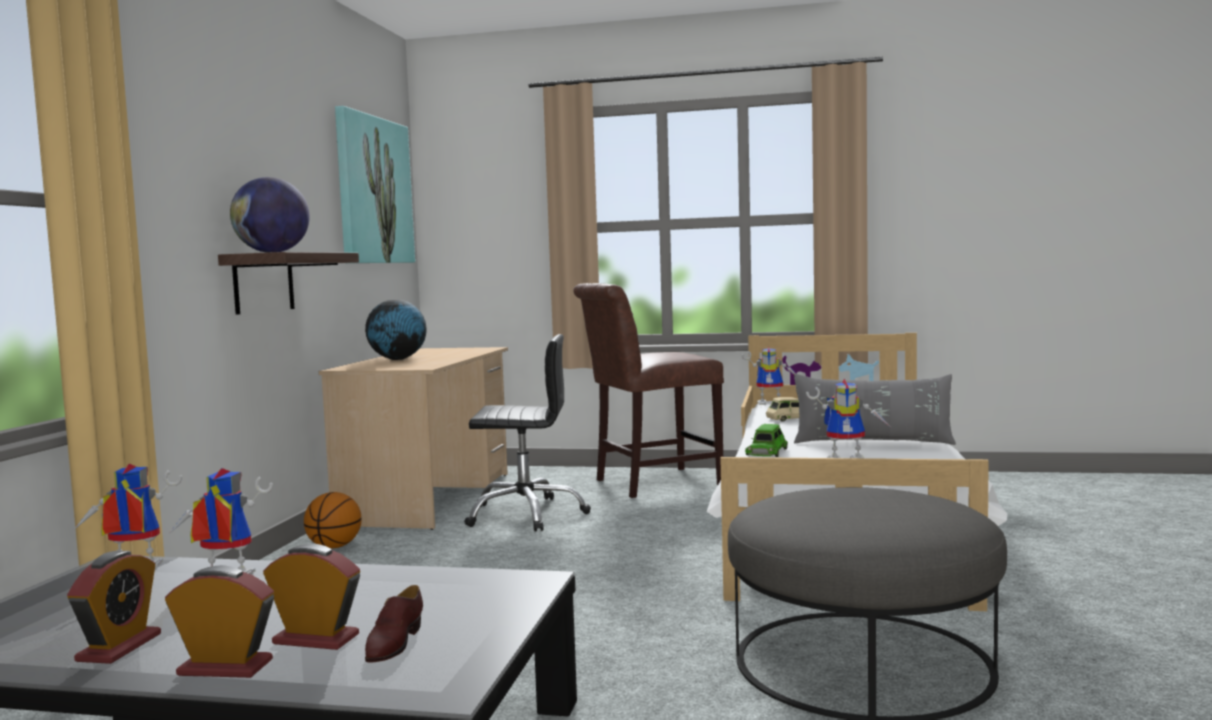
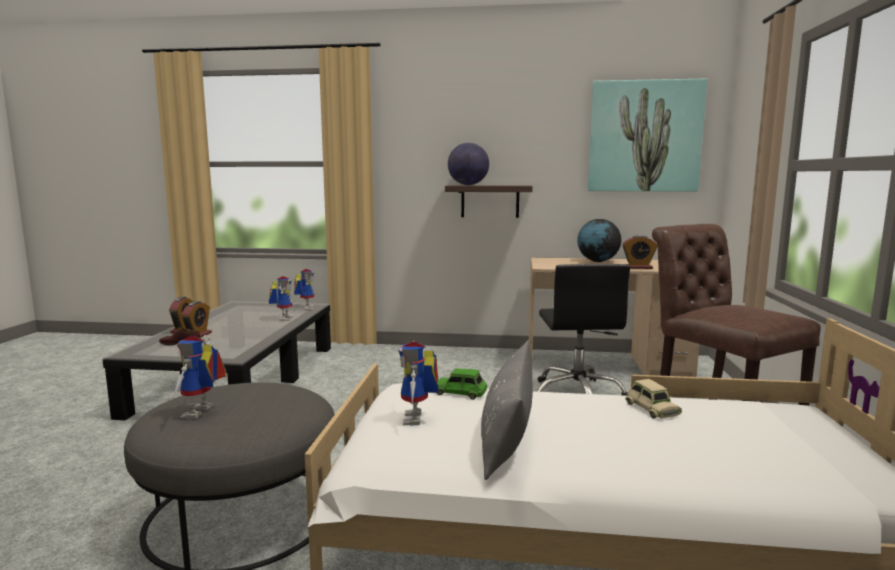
camera: 85 degrees right, 5 degrees up
(119, 647) = (217, 318): alarm clock -> alarm clock (638, 267)
(335, 547) = (489, 357): basketball -> none
(772, 403) = (770, 405): toy robot -> toy robot (200, 413)

